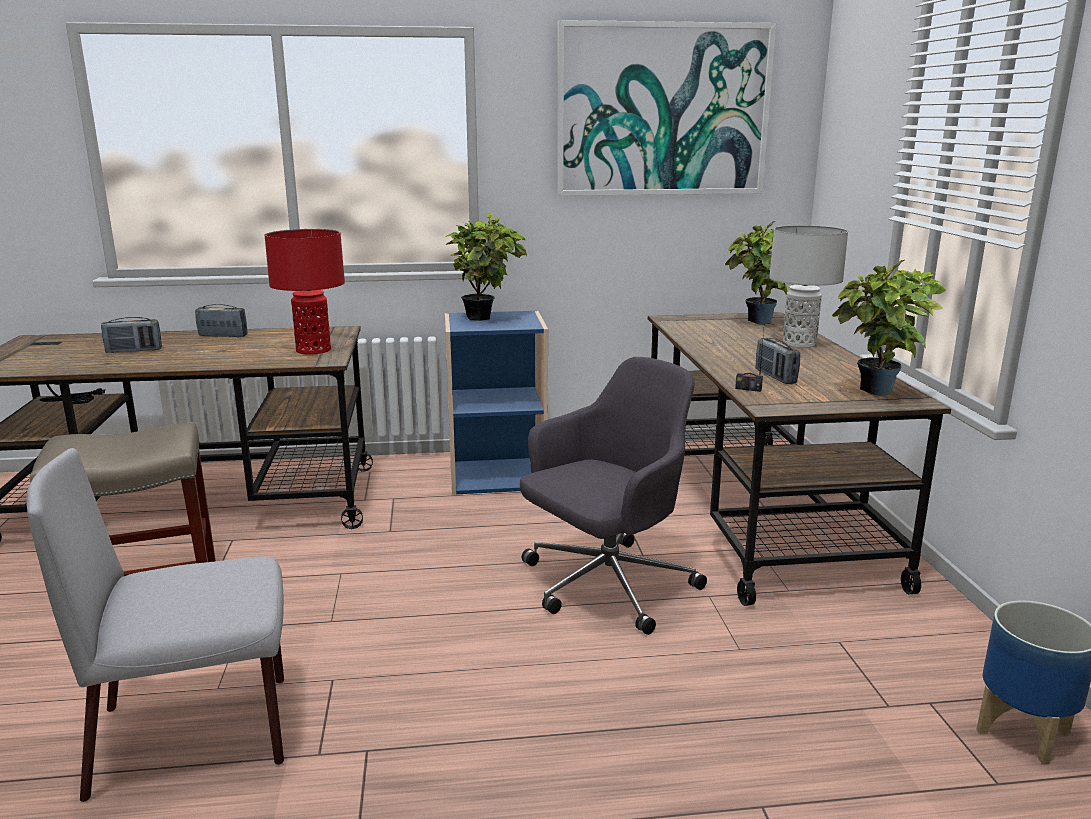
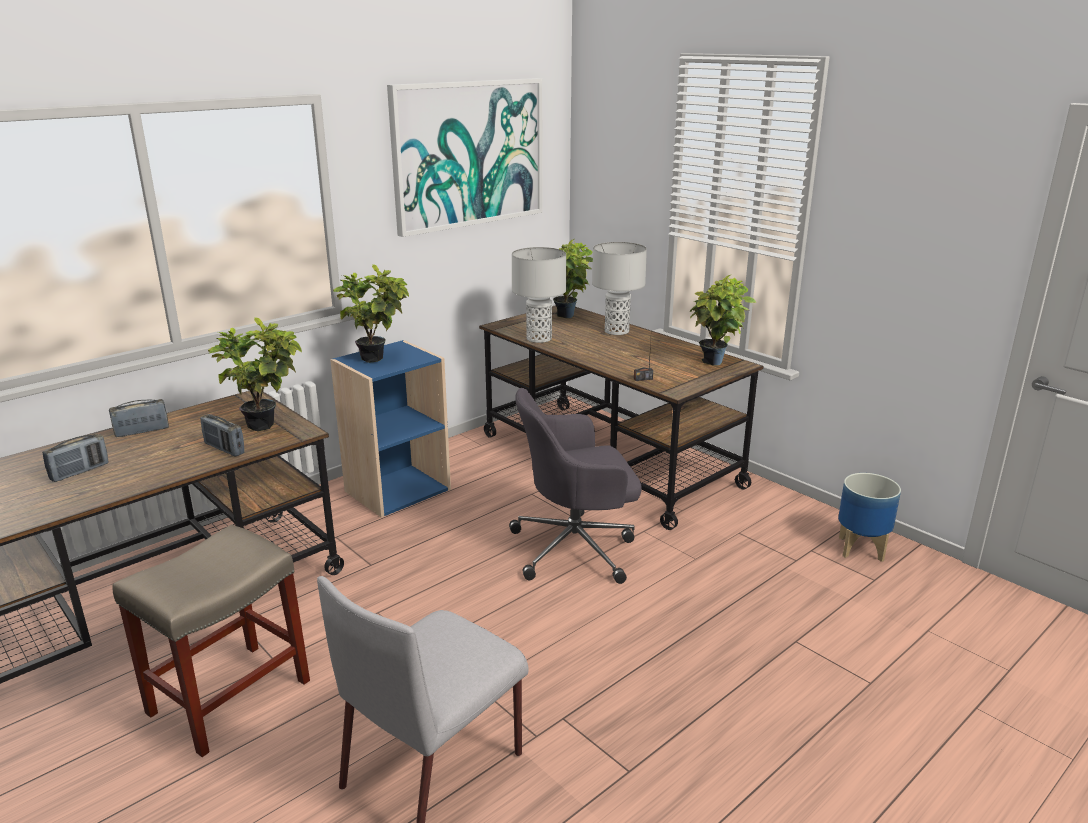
camera: 35 degrees left, 5 degrees up
(314, 350) = (267, 424): red table lamp -> potted plant
(605, 585) = (576, 548): grey office chair -> grey office chair turned 120 degrees counterclockwise
(692, 335) = (539, 338): none -> white table lamp
(775, 377) = (644, 365): radio -> radio (224, 449)

